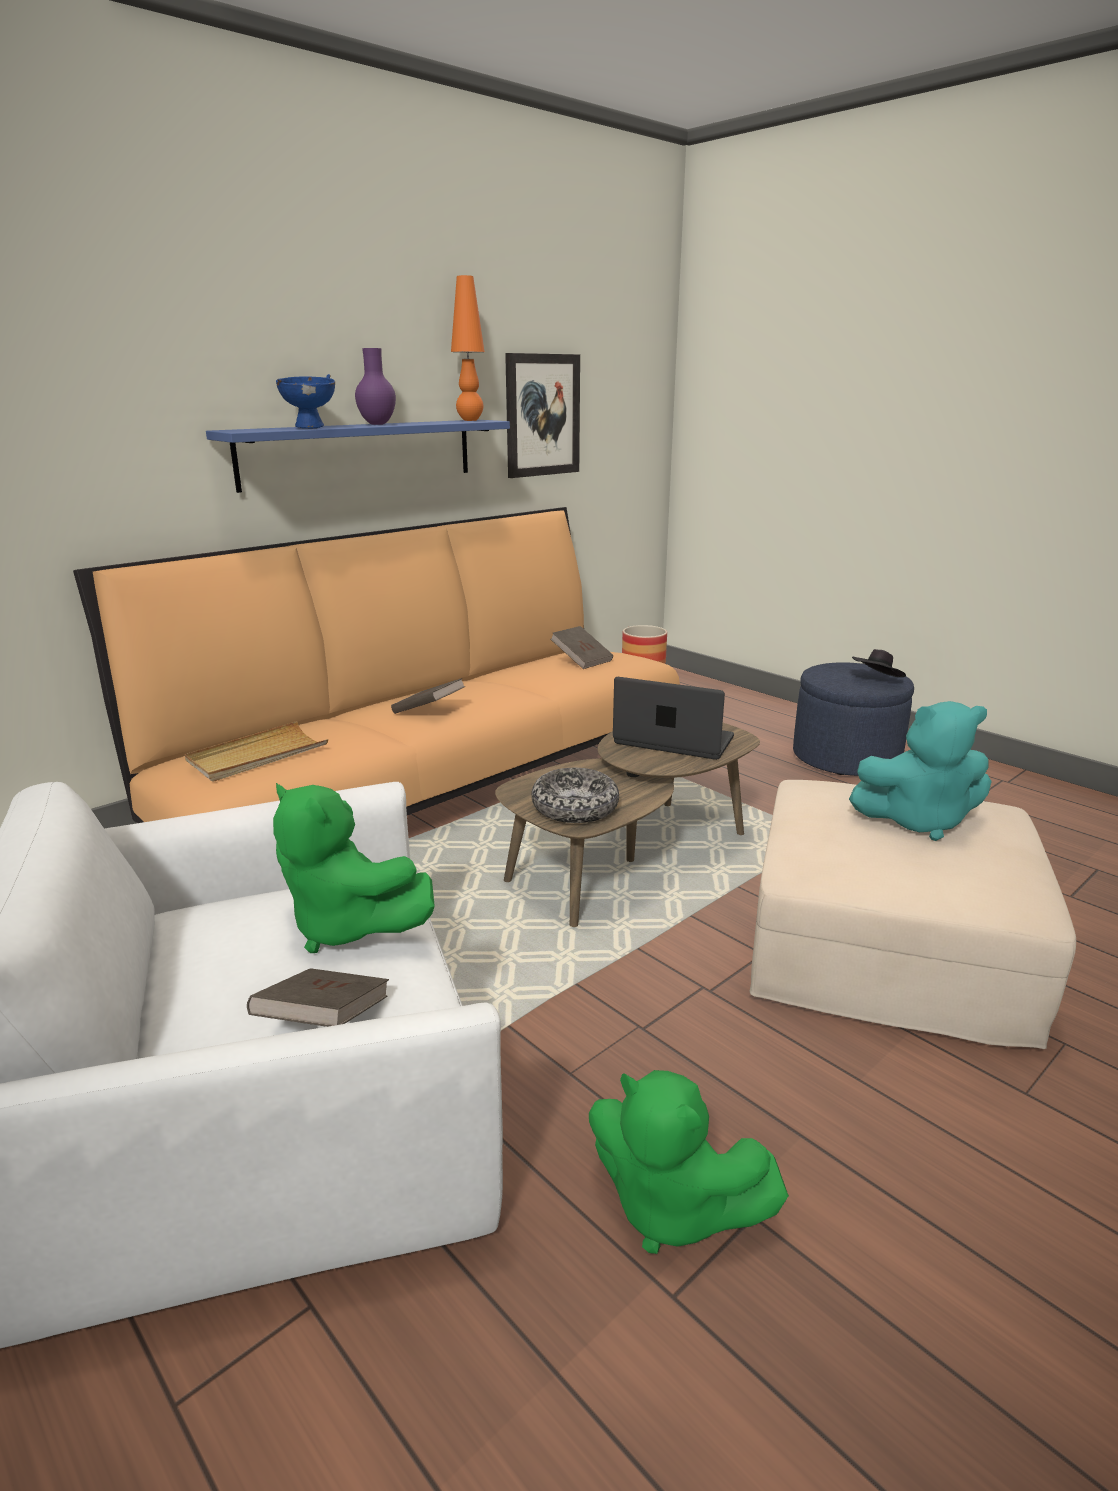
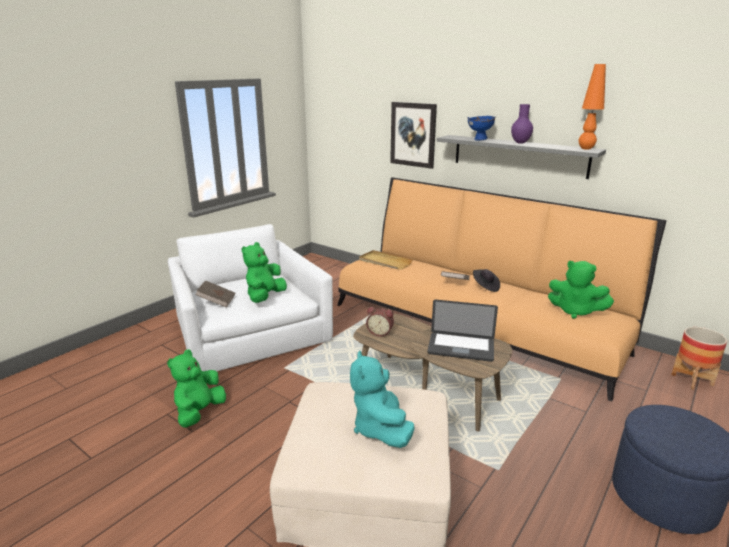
camera: 80 degrees right, 0 degrees up
(359, 453) = (519, 156): blue shelf -> grey shelf
(542, 415) = (667, 153): picture -> picture (413, 134)
(575, 807) = (380, 332): bowl -> alarm clock
(582, 660) = (575, 311): brown book -> green plush toy
(673, 741) = (461, 348): laptop -> laptop turned 90 degrees clockwise
(876, 680) = (678, 443): black hat -> black hat (485, 287)

